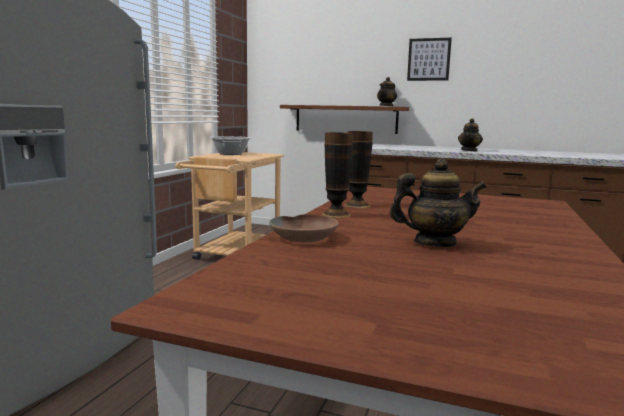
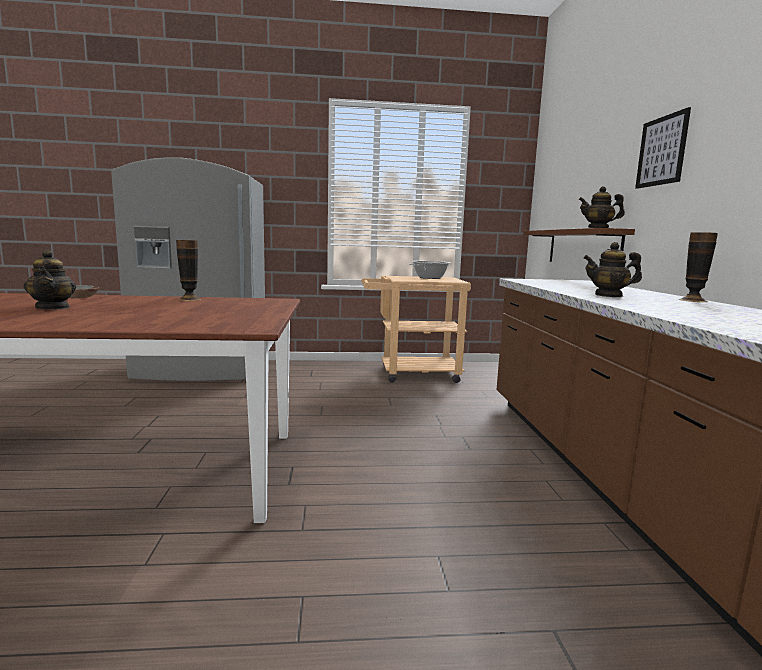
camera: 65 degrees right, 0 degrees up
(336, 214) = (149, 298): vase -> vase (692, 300)

